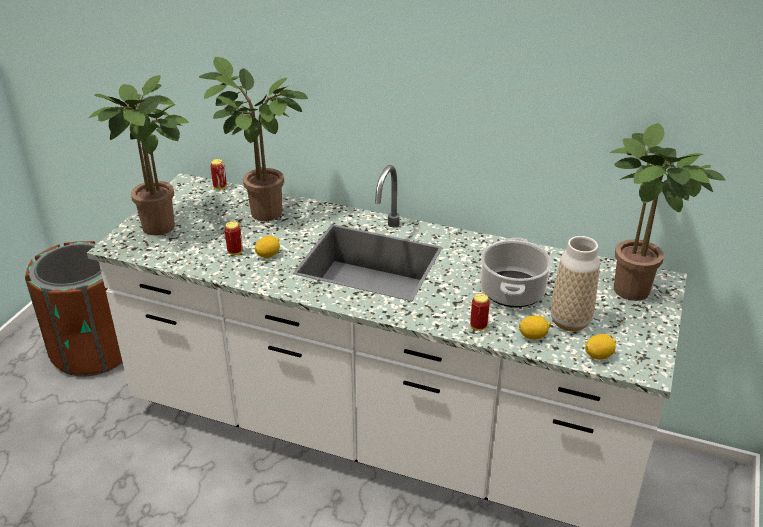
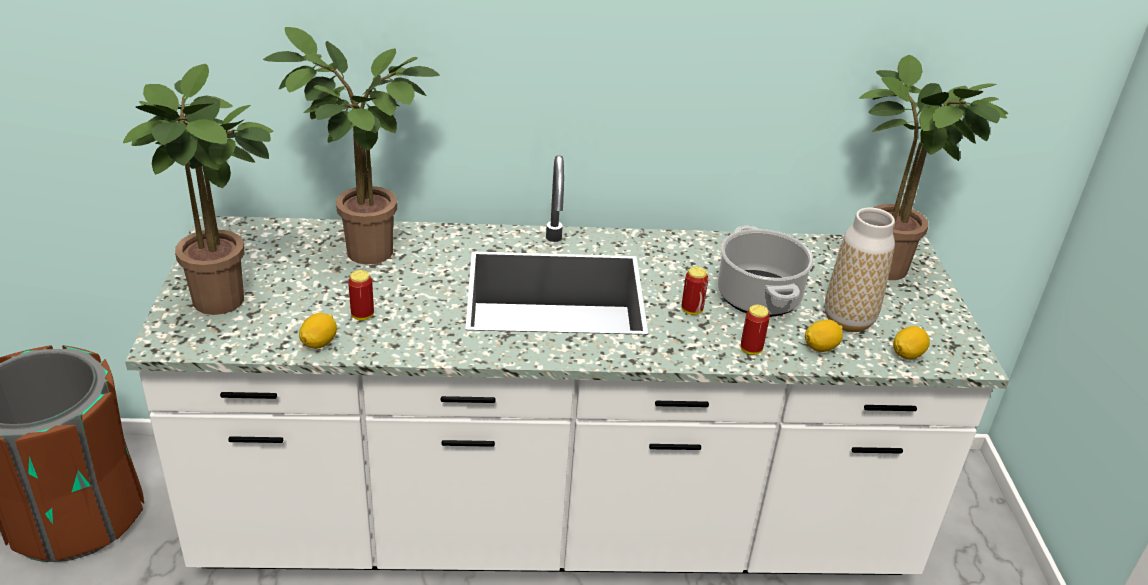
camera: 25 degrees left, 0 degrees up
(220, 187) = (275, 227): can -> can (691, 310)
(268, 255) = (413, 310): lemon -> lemon (319, 343)

